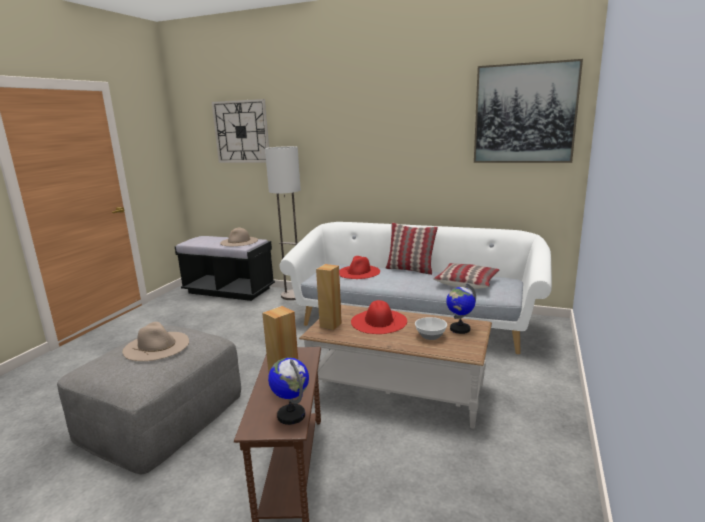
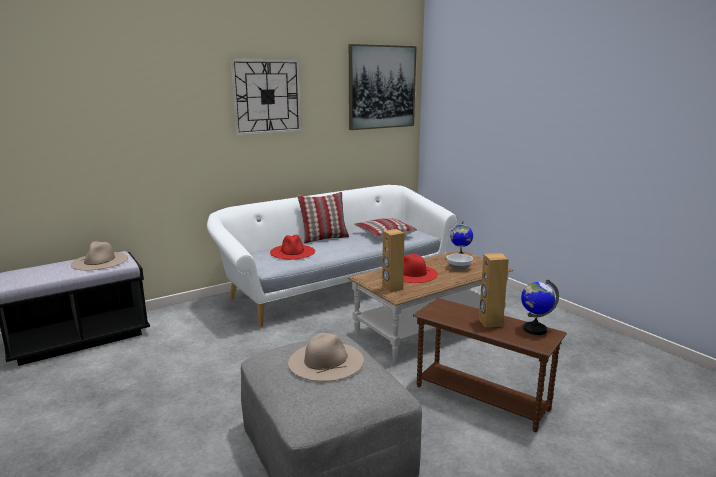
camera: 55 degrees left, 0 degrees up
(241, 132) = (71, 105): wall clock -> wall clock (267, 96)
(293, 295) = (180, 311): floor lamp -> none

